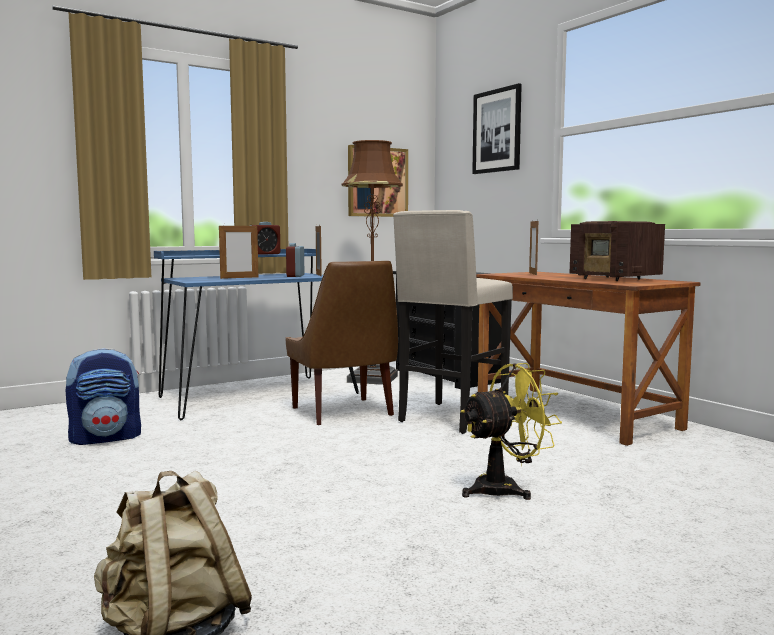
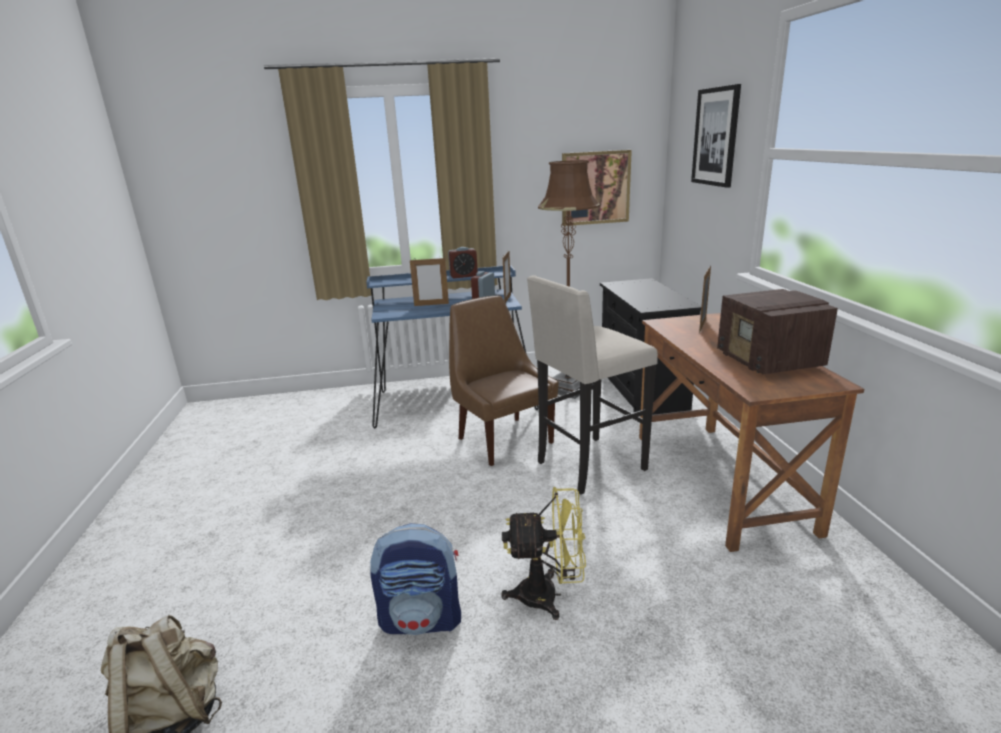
camera: 25 degrees right, 15 degrees up
(106, 438) = (309, 444): backpack -> backpack (422, 619)
(344, 412) = (503, 439): brown chair -> brown chair turned 150 degrees clockwise

